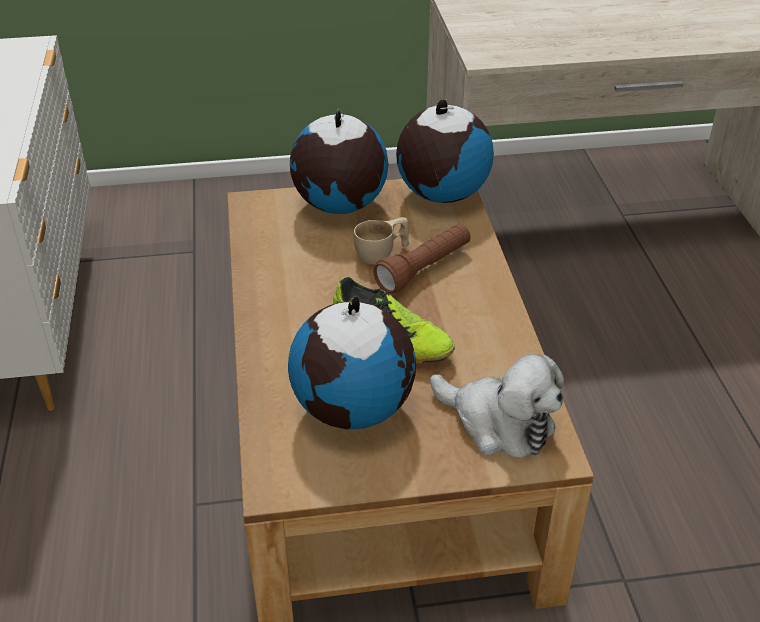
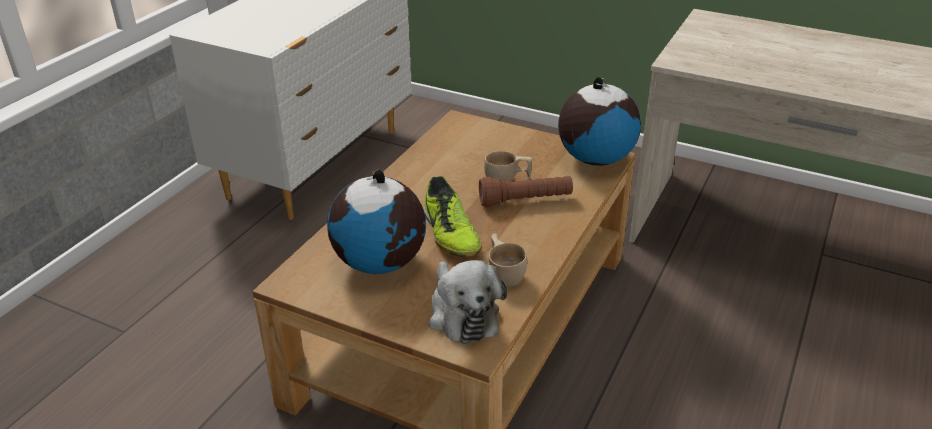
camera: 35 degrees right, 5 degrees down
(339, 206) = (513, 141): globe -> none
(491, 358) = (505, 273): none -> beige cup

